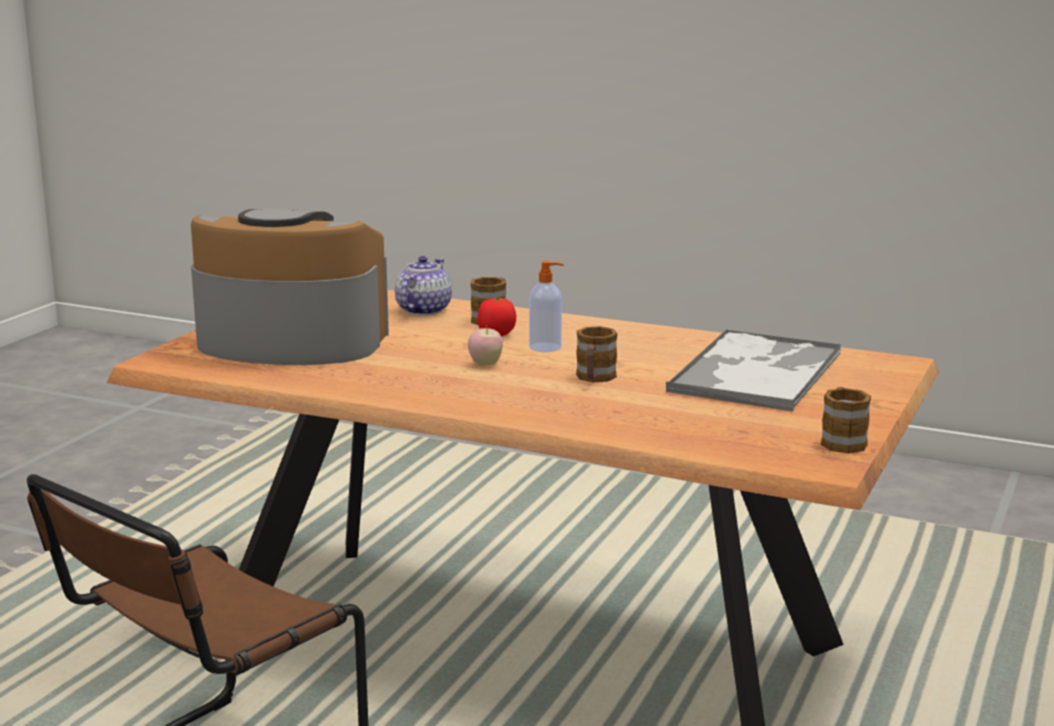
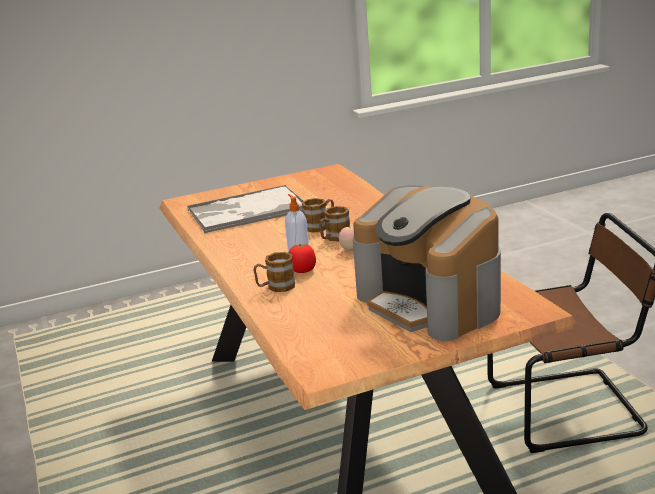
camera: 135 degrees left, 5 degrees up
(422, 310) = (299, 311): teapot -> none
(842, 440) = (301, 176): mug -> mug (334, 238)

